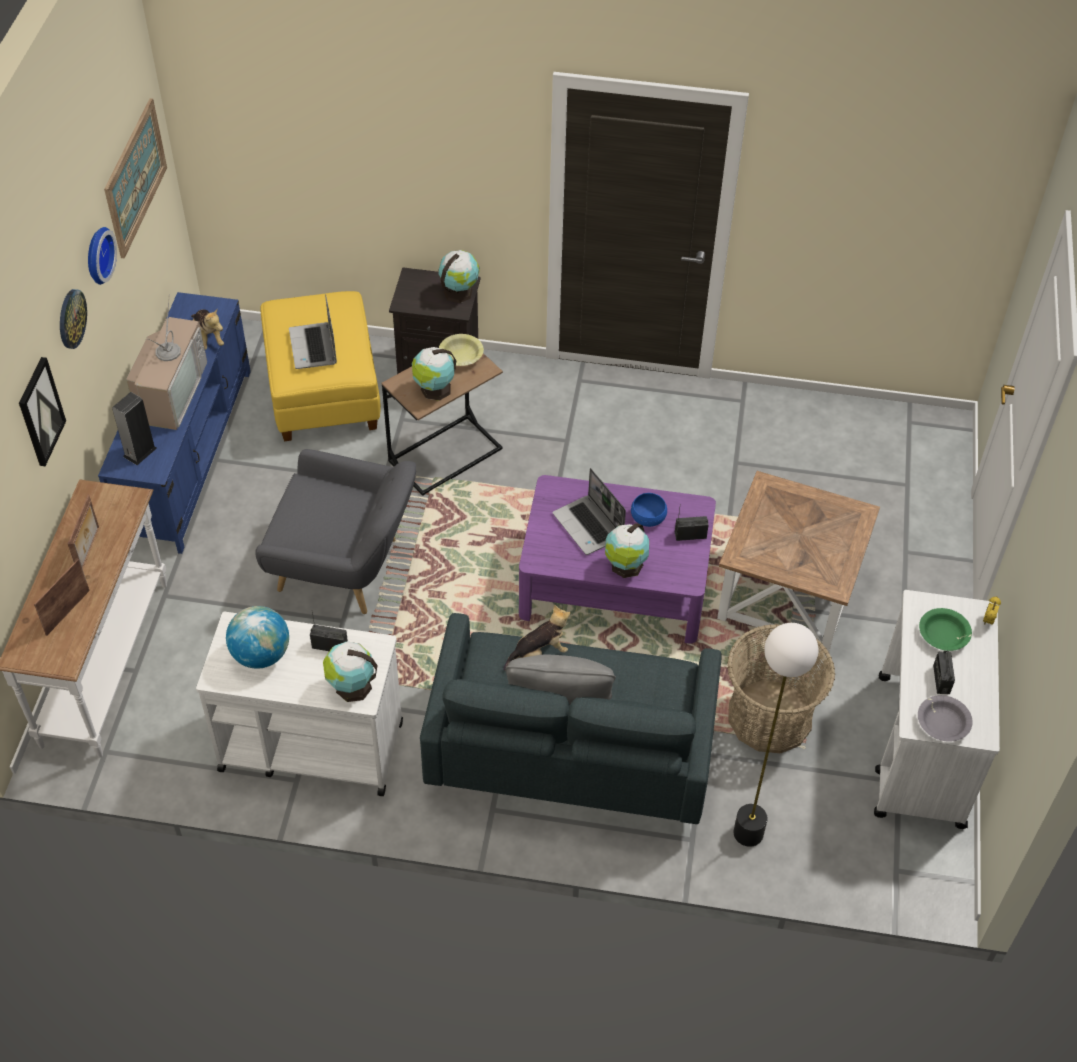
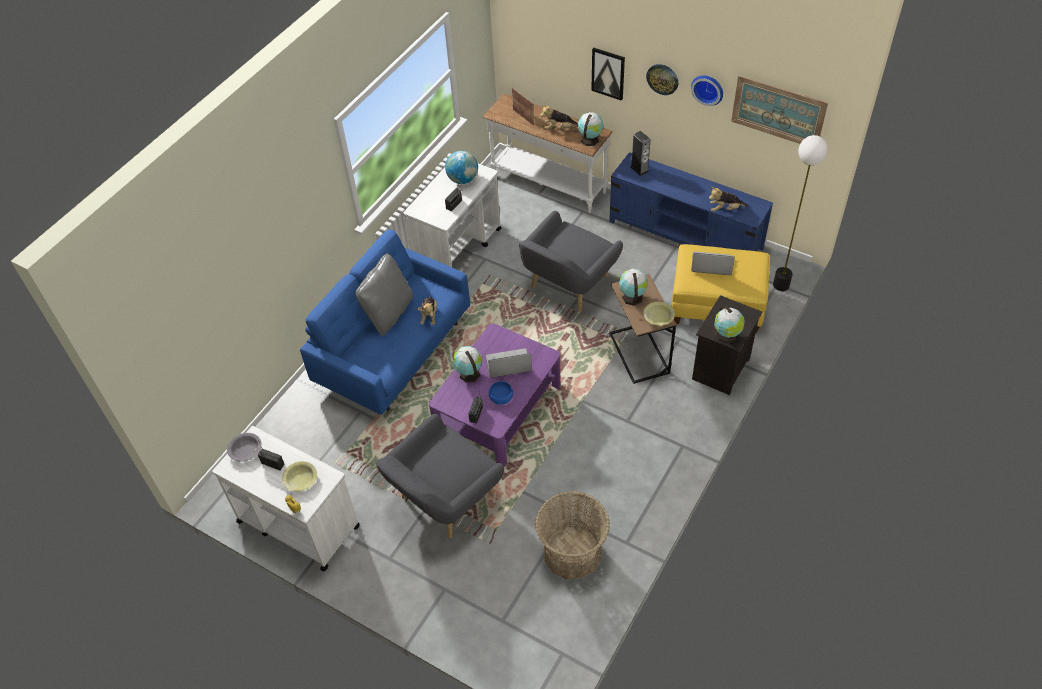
camera: 115 degrees right, 0 degrees up
(89, 551) = (559, 128): picture frame -> plush toy
(170, 391) = (683, 187): television -> none
(351, 687) = (424, 207): globe -> globe (590, 139)
(569, 753) = (394, 351): grey sofa -> blue sofa
(747, 833) = (301, 414): floor lamp -> floor lamp (781, 284)
(770, 717) = (364, 454): basket -> basket (572, 552)
(789, 595) = (443, 500): brown side table -> grey armchair
(943, 635) = (300, 479): green bowl -> yellow bowl

